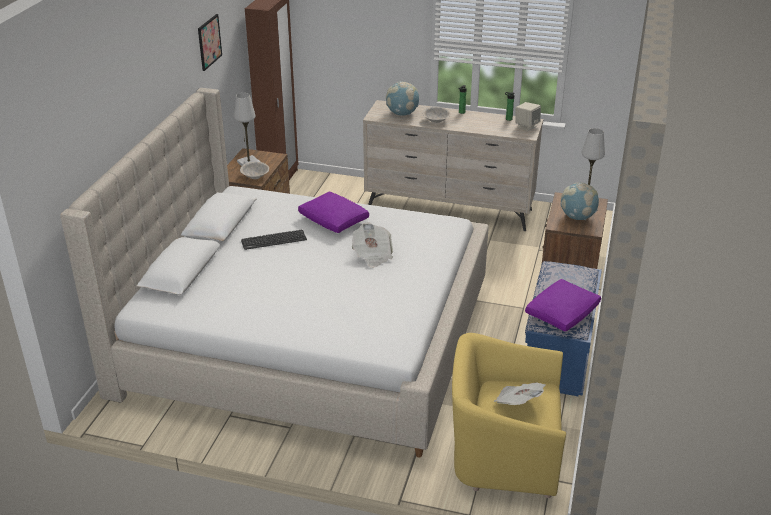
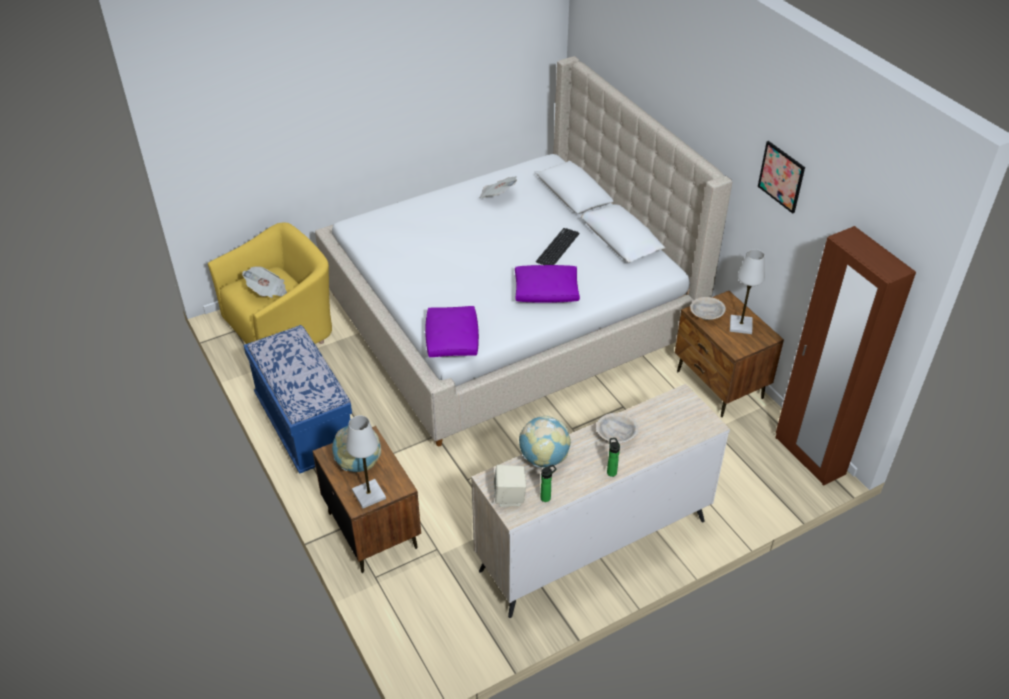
camera: 135 degrees right, 10 degrees up
(372, 255) = (468, 279): newspaper -> newspaper (497, 196)
(402, 114) = (665, 421): globe -> globe (543, 458)
(562, 313) = (283, 351): purple pillow -> purple pillow (452, 340)

